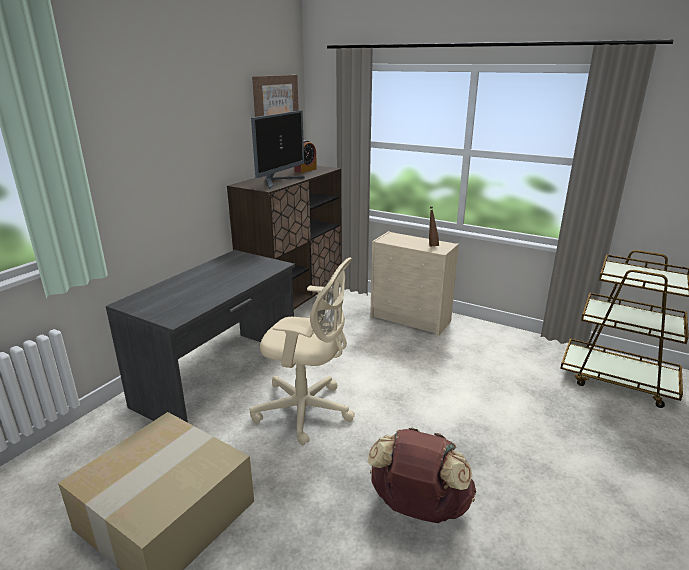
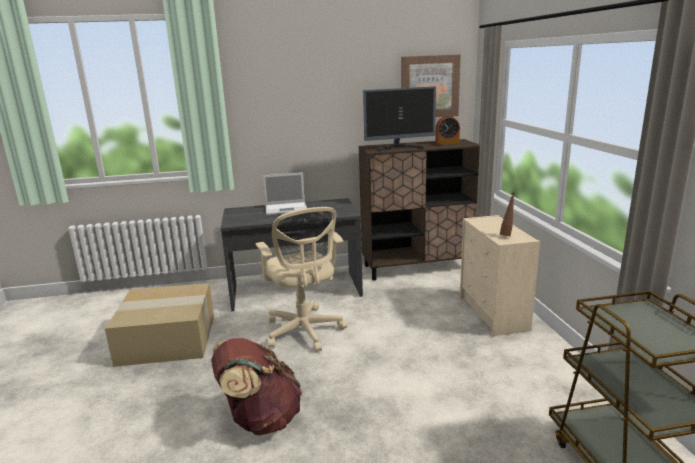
camera: 50 degrees right, 5 degrees down
(197, 280) = (287, 209): none -> laptop

